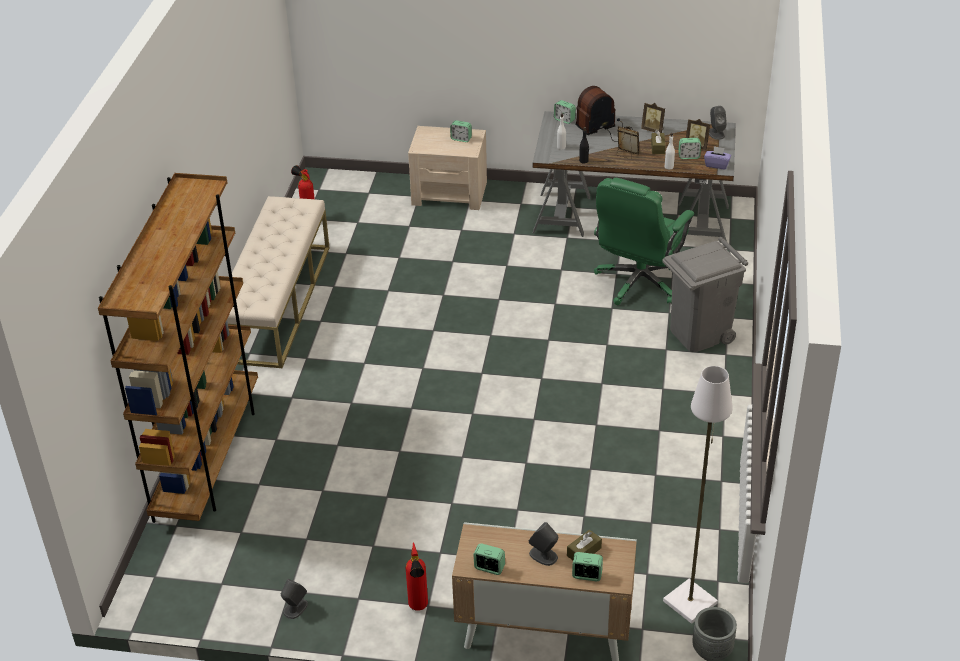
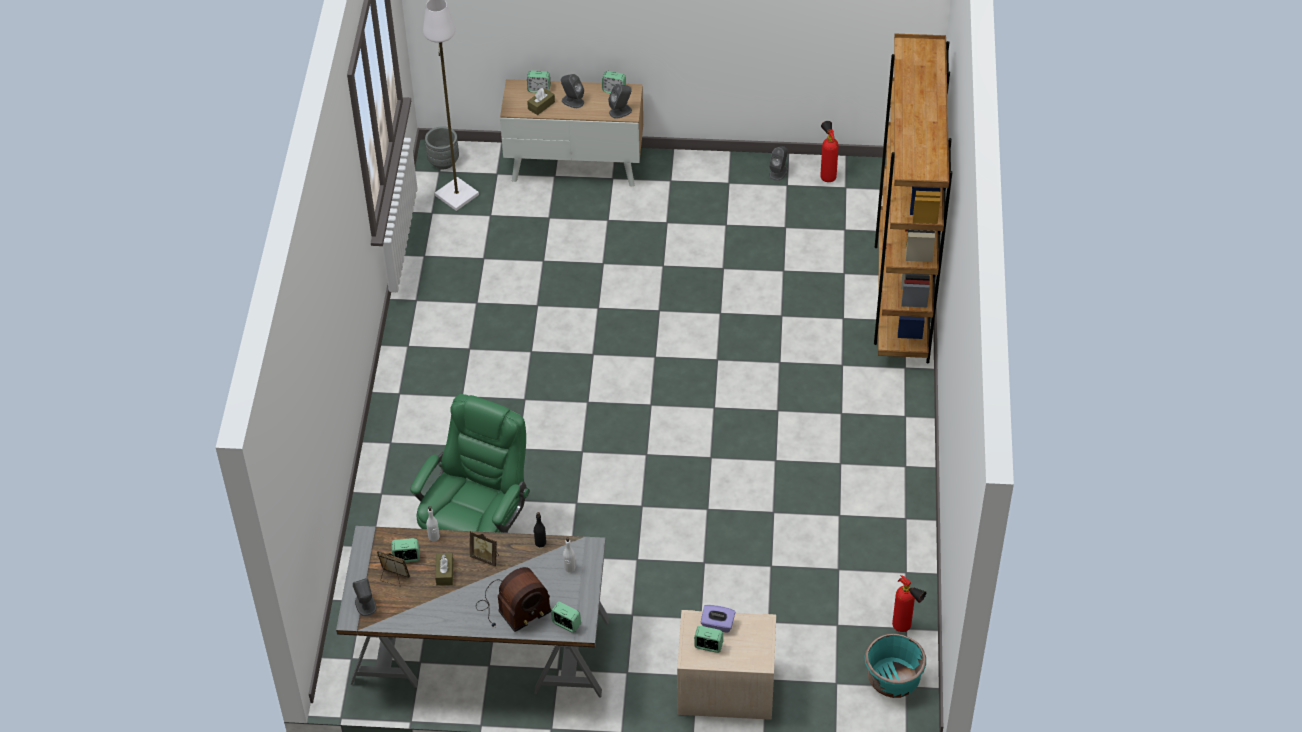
camera: 175 degrees right, 10 degrees up
(277, 302) = (897, 487): beige bench -> none
(327, 193) = (893, 679): none -> turquoise planter
(418, 608) = (677, 178): fire extinguisher -> fire extinguisher (827, 175)
(483, 538) = (620, 111): none -> grey speaker
(653, 130) = (447, 608): picture frame -> none
(699, 334) = (415, 468): grey trash can -> none
(716, 165) = (373, 543): purple tissue box -> purple tissue box (717, 625)

